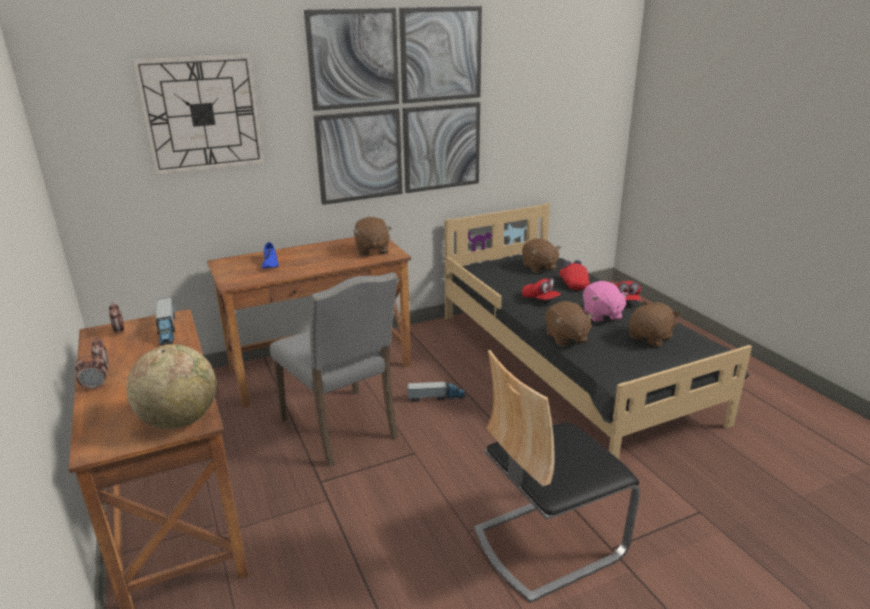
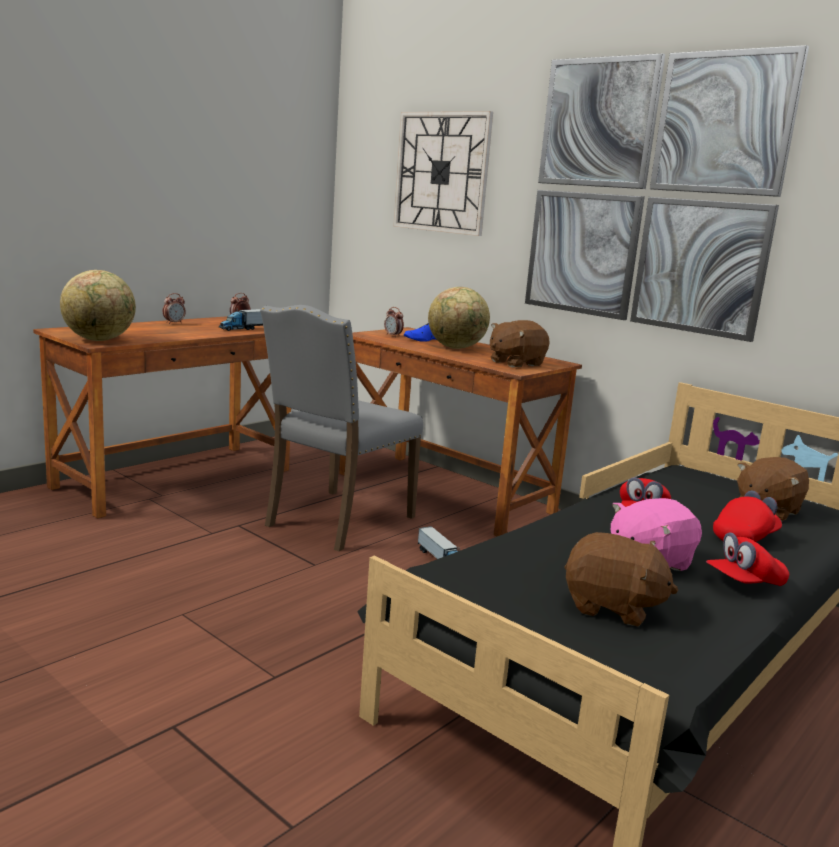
camera: 65 degrees right, 10 degrees down
(95, 387) = (145, 324): alarm clock -> alarm clock (393, 335)
(310, 258) = (456, 348): none -> globe
(547, 542) = (176, 670): chair -> none
(566, 338) = (527, 537): brown plush toy -> none

